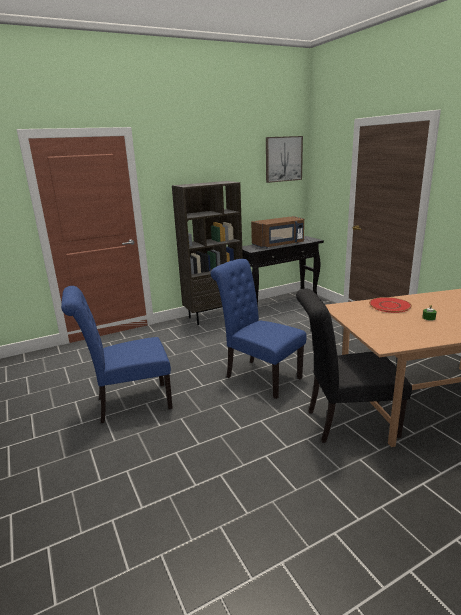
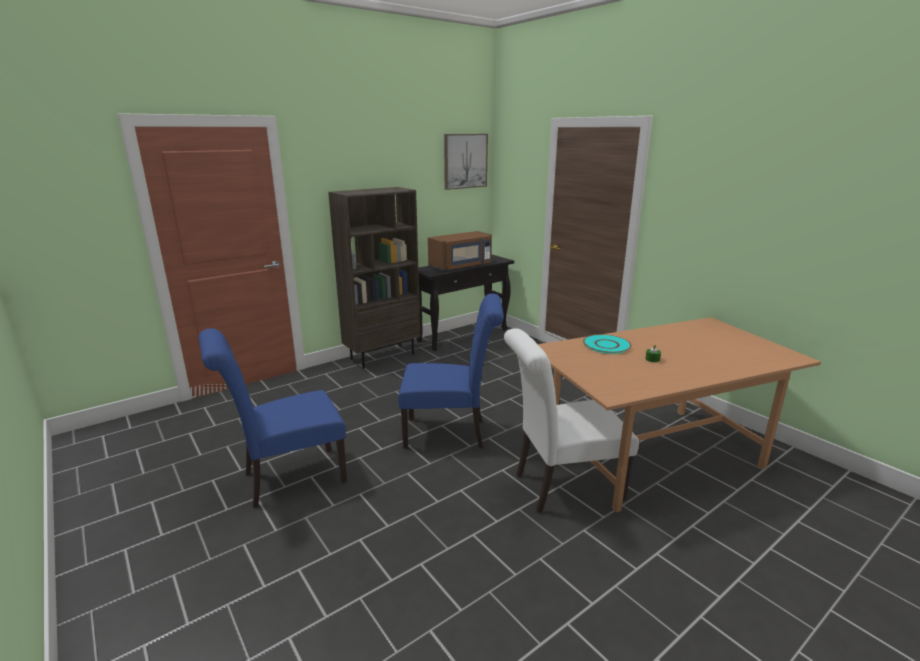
camera: 10 degrees left, 0 degrees up
(259, 376) = (450, 433): blue chair -> blue chair turned 150 degrees clockwise
(345, 423) = (561, 486): black chair -> white chair
(389, 306) = (606, 345): red plate -> turquoise plate

